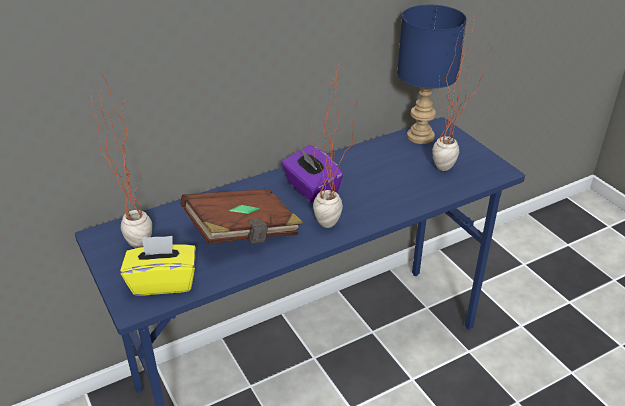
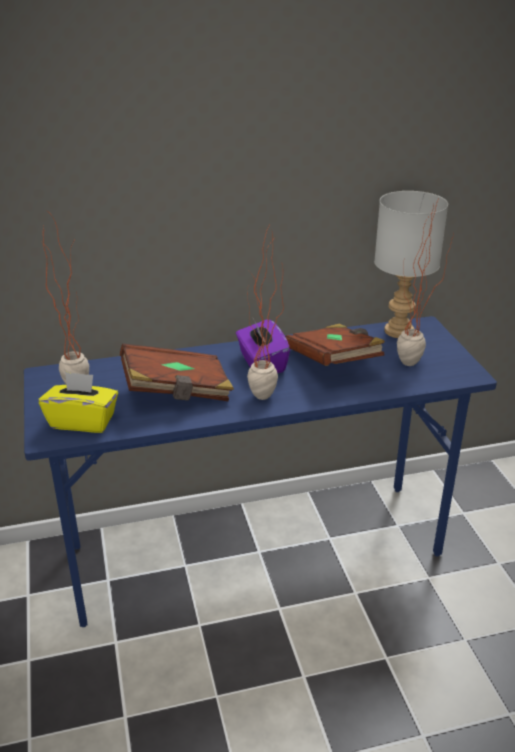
camera: 15 degrees right, 5 degrees down
(376, 178) = (333, 362): none -> brown book
(419, 136) = (398, 330): blue table lamp -> grey table lamp

